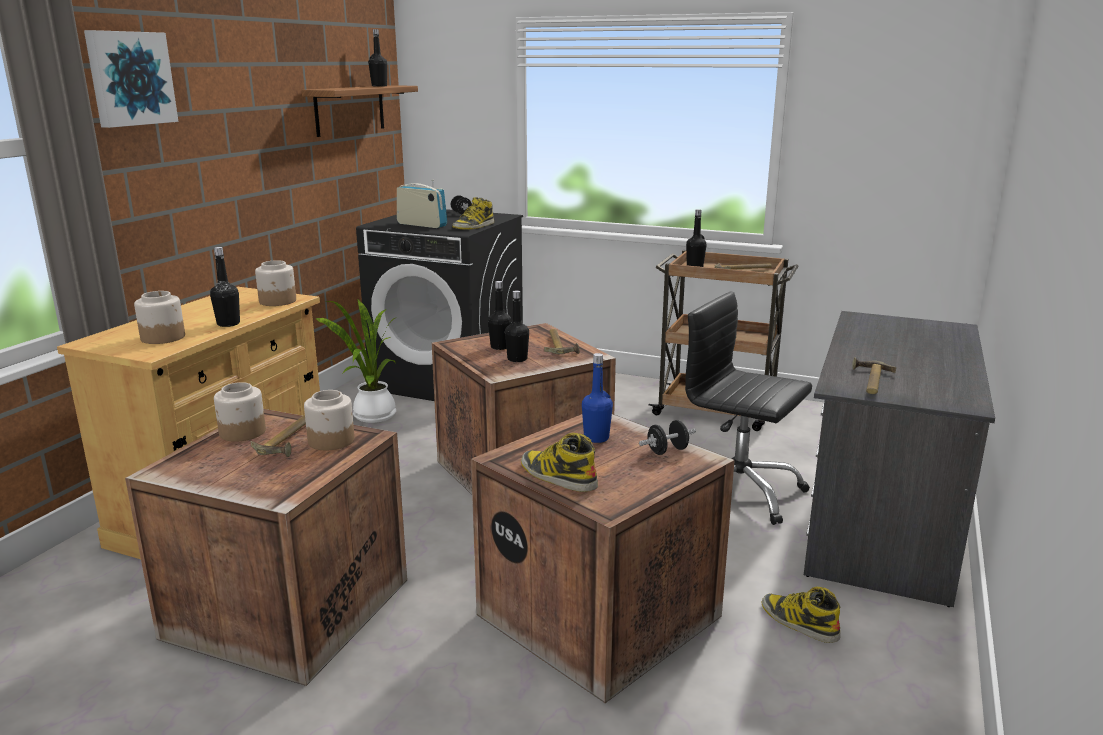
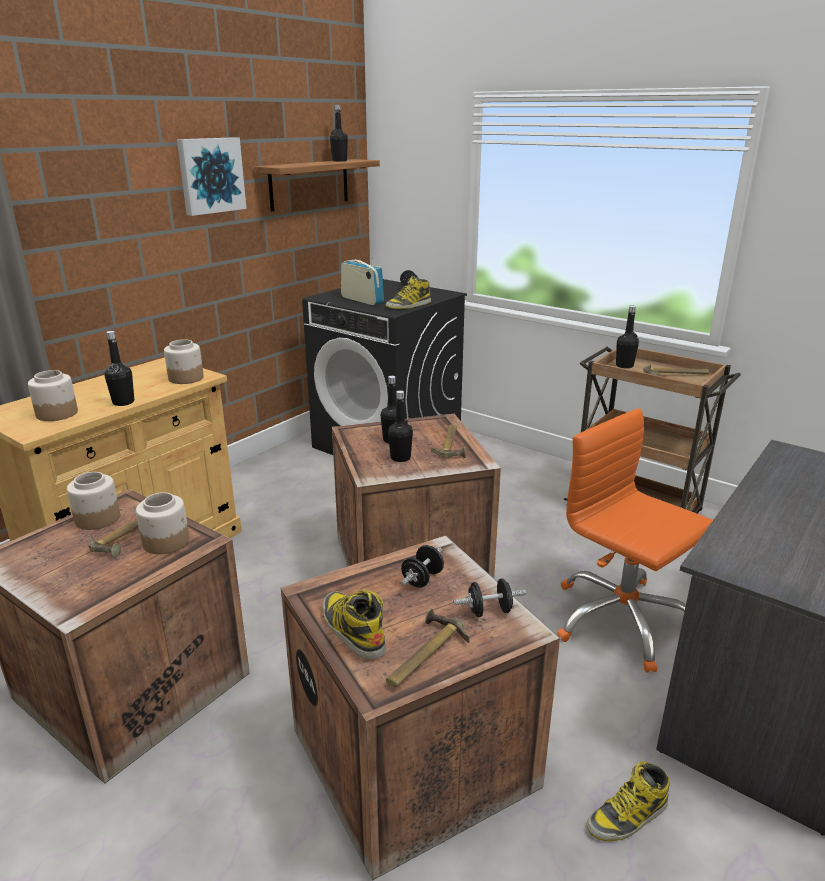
camera: 15 degrees right, 5 degrees up
(130, 78) = (60, 161): picture -> picture (210, 175)
(371, 416) = (301, 477): potted plant -> none
(596, 438) = (422, 579): blue bottle -> black dumbbell
(737, 491) = (621, 620): black office chair -> orange office chair
(798, 622) = (627, 816): boot -> boot turned 90 degrees counterclockwise
(869, 381) = (758, 556): hammer -> hammer (422, 654)

